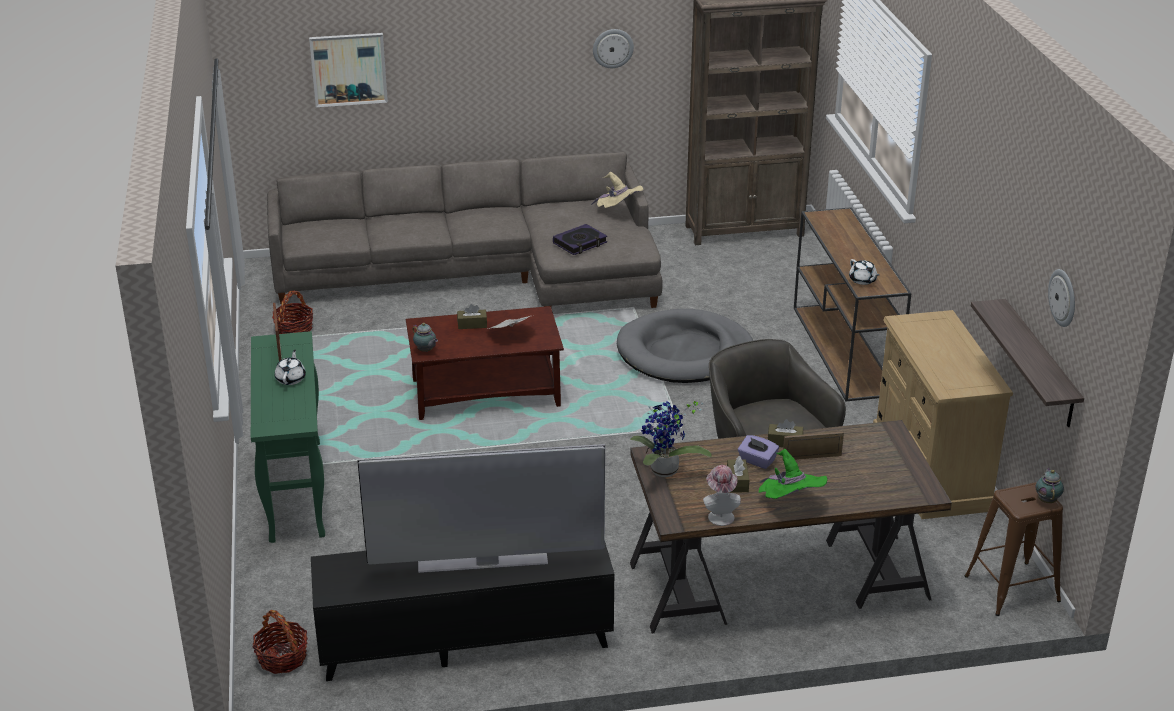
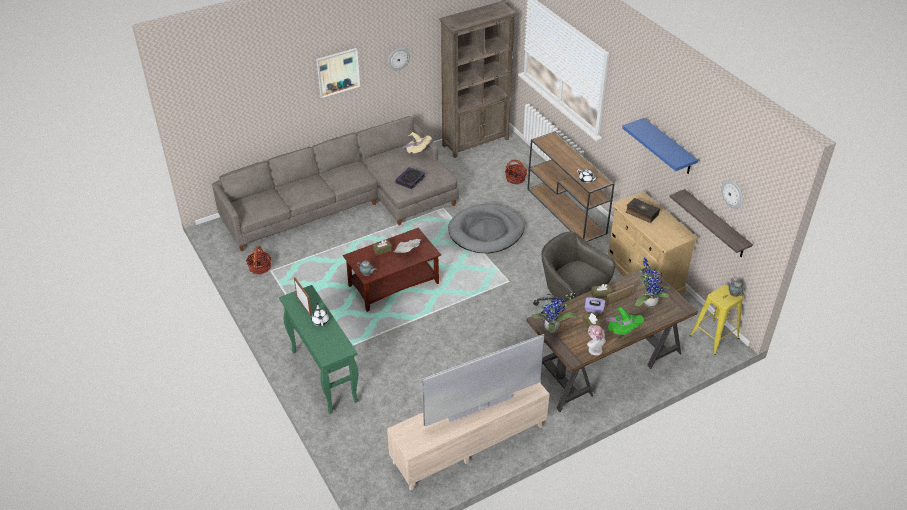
camera: 20 degrees left, 10 degrees up
(282, 658) = (379, 483): basket -> basket (515, 179)
(348, 69) = (251, 103): picture -> picture (338, 72)
(465, 641) = (469, 444): black tv stand -> beige tv stand
(865, 470) = (648, 302): none -> potted plant
(928, 339) = (641, 213): none -> book
(990, 219) = (668, 147): none -> blue shelf
(1012, 588) = (714, 337): brown stool -> yellow stool

